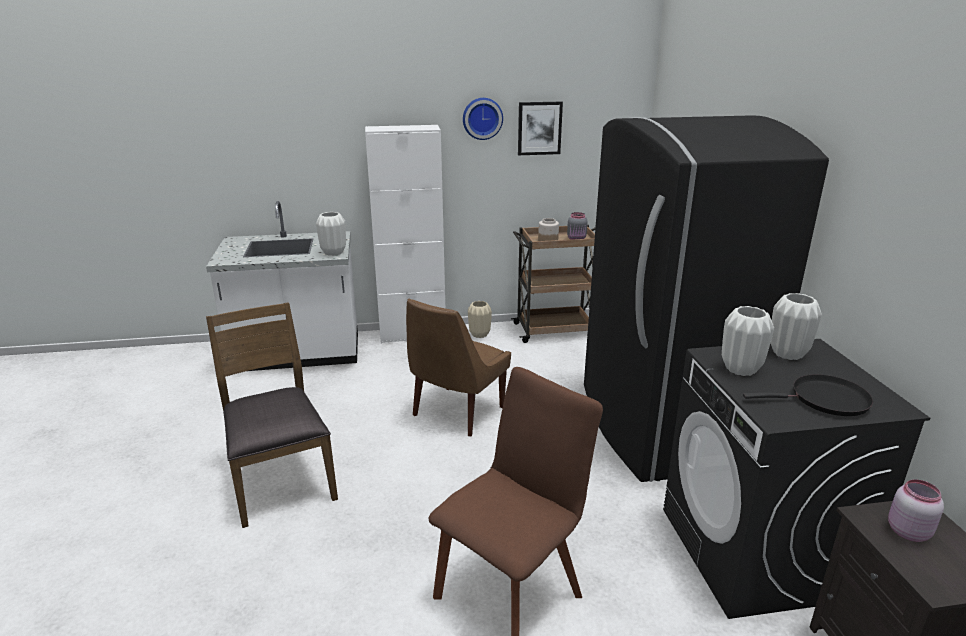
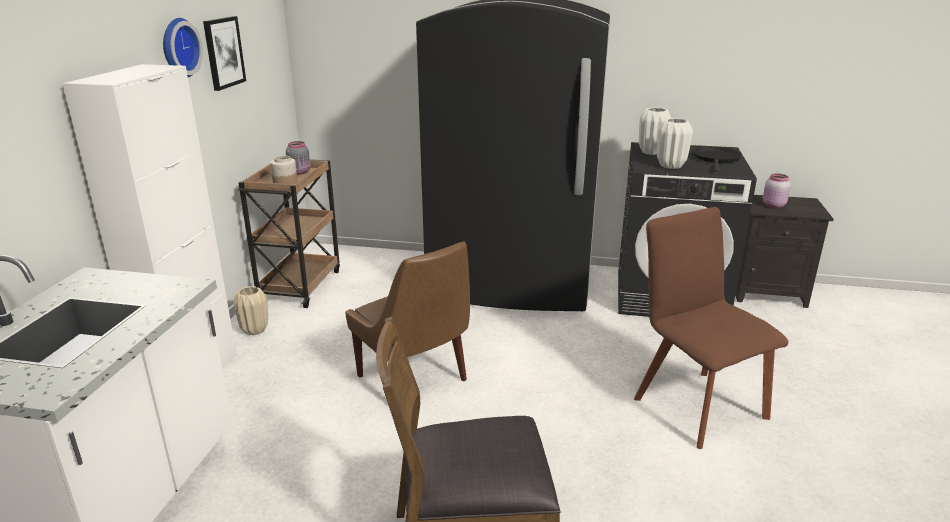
camera: 70 degrees left, 0 degrees up
(333, 253) = (172, 286): white vase -> none

